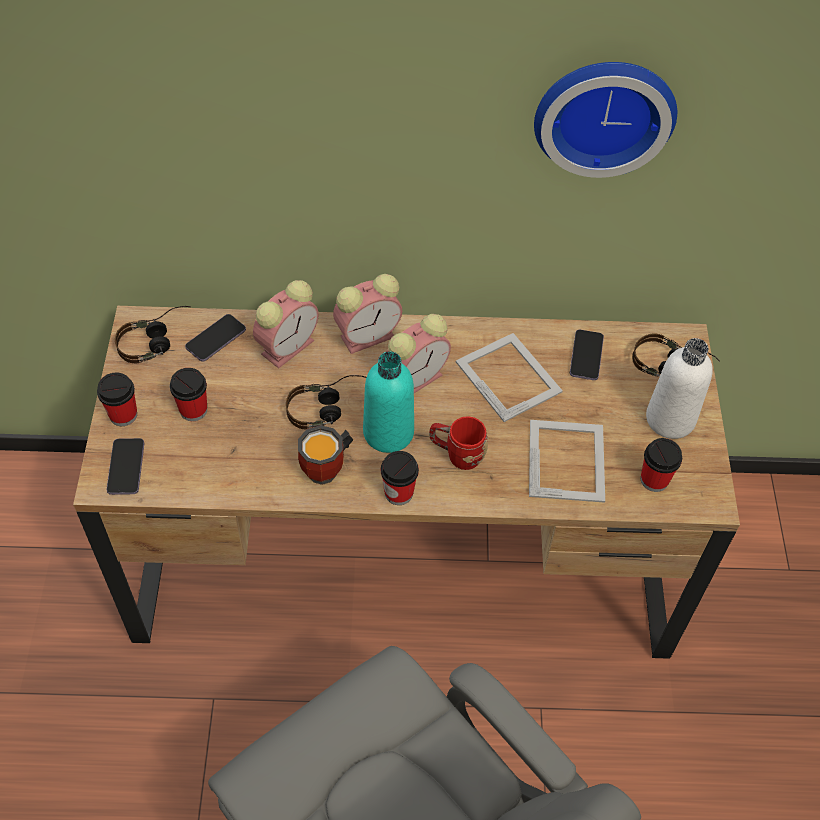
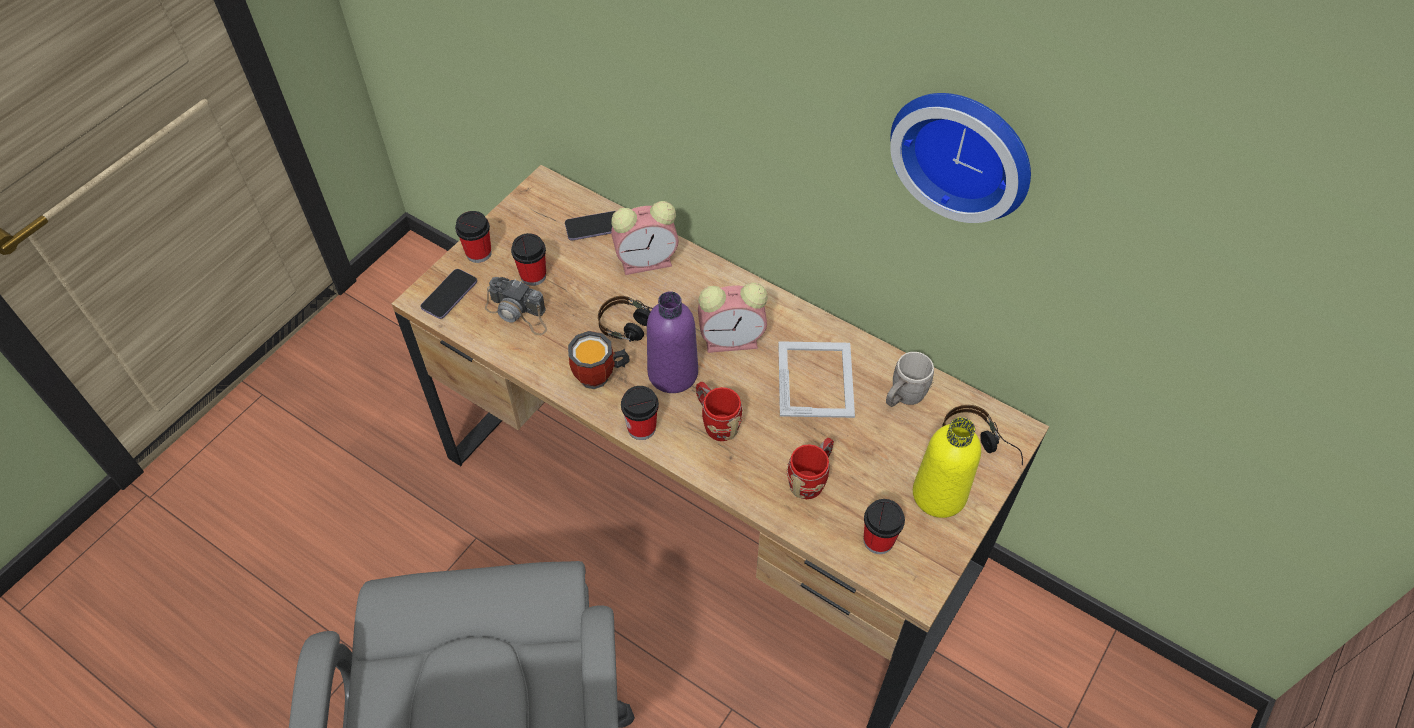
camera: 35 degrees right, 0 degrees up
(157, 341) = (548, 207): headphones -> none
(207, 450) = (519, 313): none -> camera
(369, 335) = (721, 284): alarm clock -> none
(388, 432) = (673, 373): turquoise bottle -> purple bottle
(567, 459) = (811, 479): picture frame -> red mug
(586, 356) = (903, 397): phone -> grey mug
(670, 419) = (939, 494): white bottle -> yellow bottle

